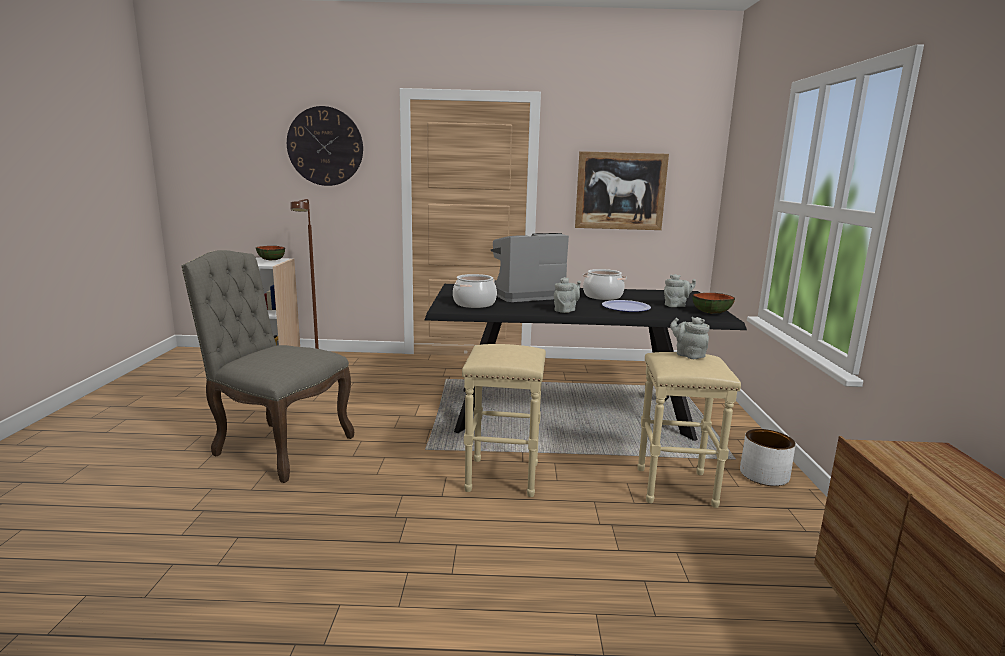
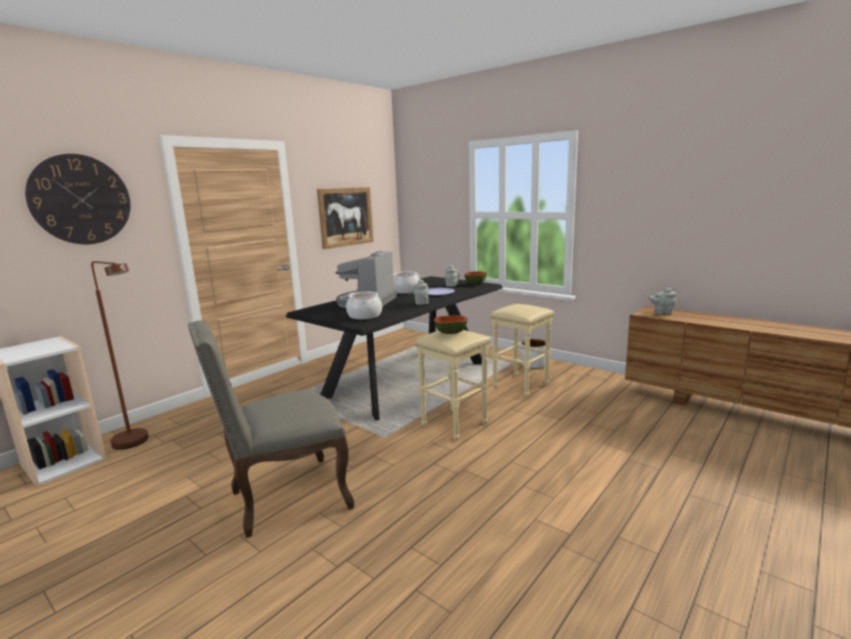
camera: 50 degrees left, 0 degrees up
(271, 260) = (40, 344): bowl -> bowl (450, 333)
(688, 355) = (517, 305): grey teapot -> grey teapot (661, 312)

